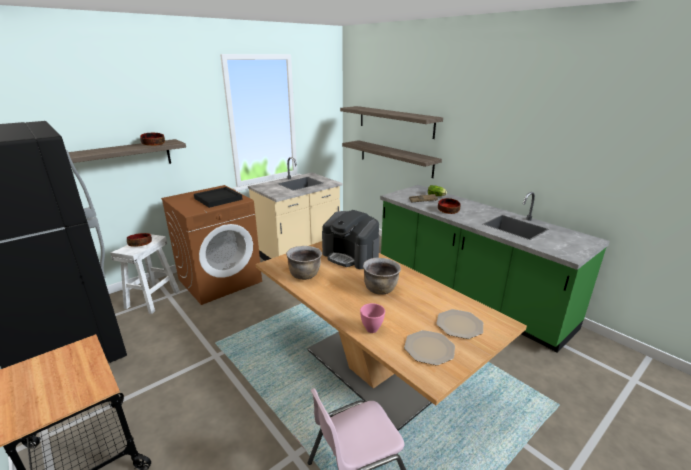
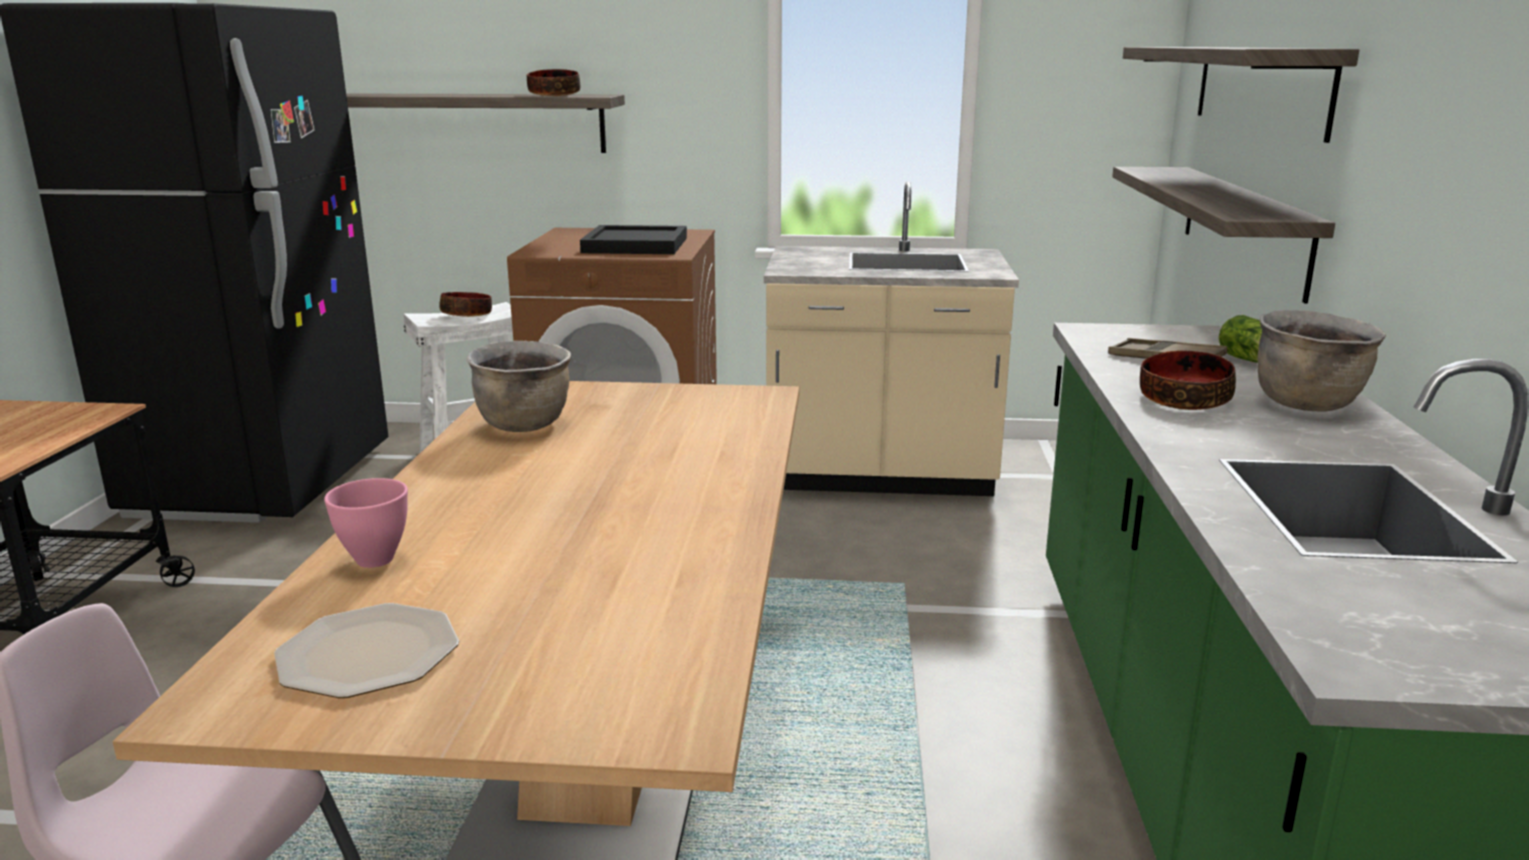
camera: 45 degrees right, 5 degrees down
(351, 256) = (705, 428): coffee machine -> none
(380, 289) = (591, 507): brown cooking pot -> brown cooking pot (1307, 404)
(459, 324) = (560, 656): plate -> none

